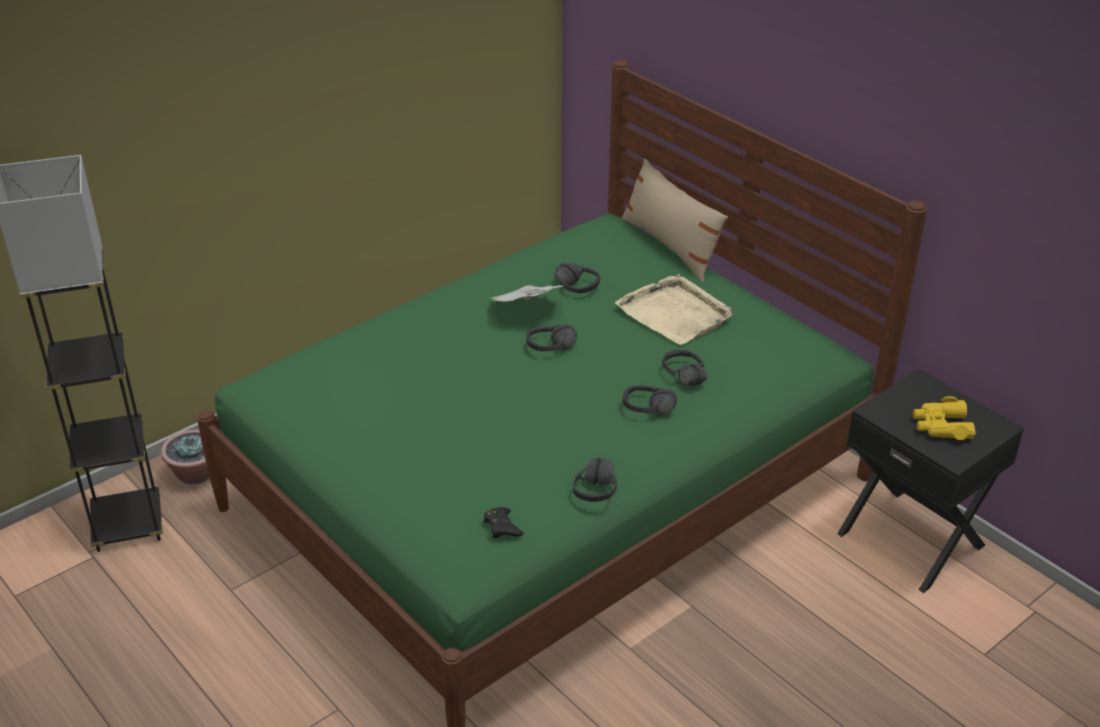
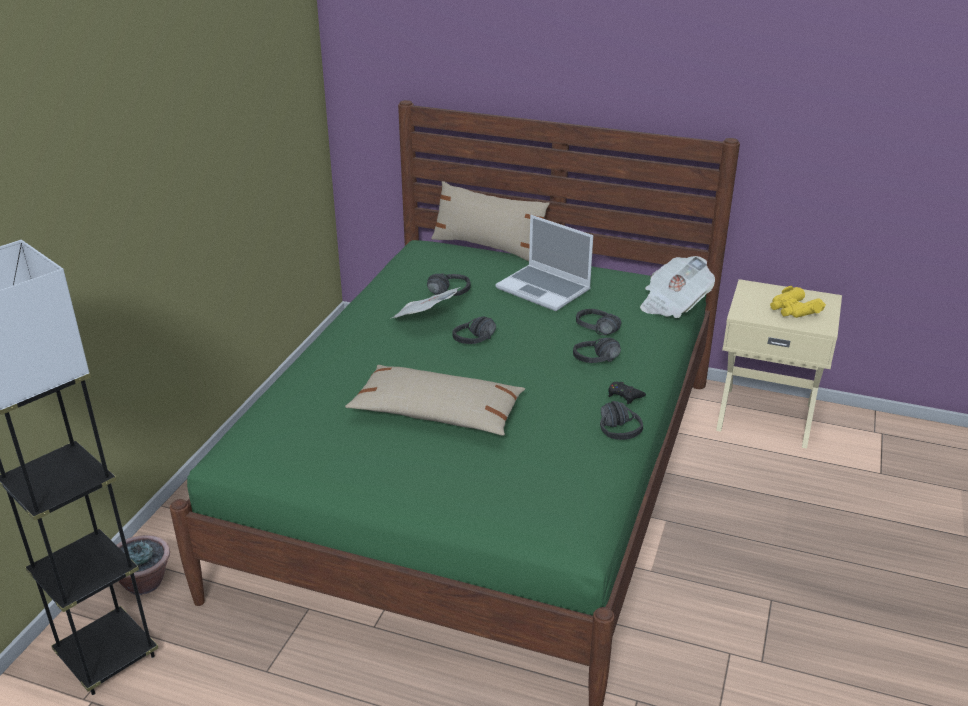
camera: 30 degrees left, 5 degrees down
(447, 410) = (437, 413): none -> beige pillow
(502, 527) = (576, 485): black game controller -> black game controller (624, 395)
(675, 313) = (545, 289): beige tray -> laptop
(797, 374) = (673, 304): none -> newspaper
(912, 538) = (765, 415): black nightstand -> beige nightstand

